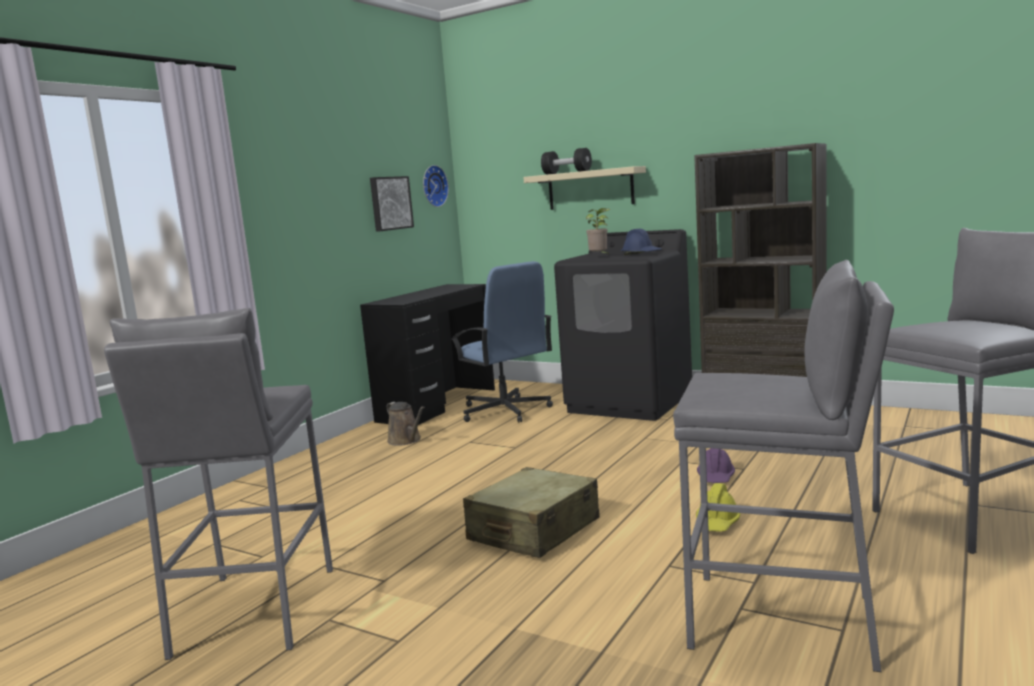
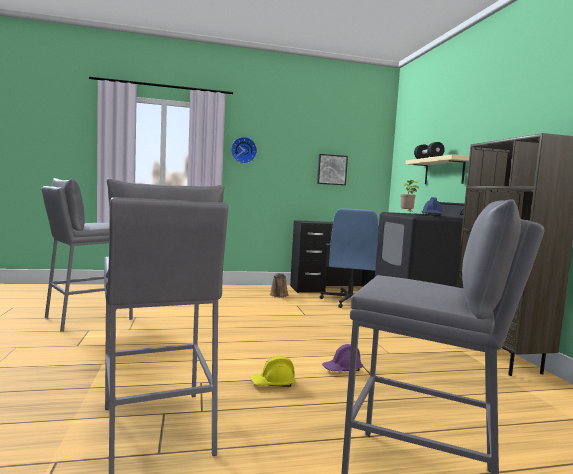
camera: 45 degrees right, 5 degrees down
(433, 186) = (370, 164): wall clock -> wall clock (243, 150)
(533, 530) = (209, 342): beige suitcase -> none

